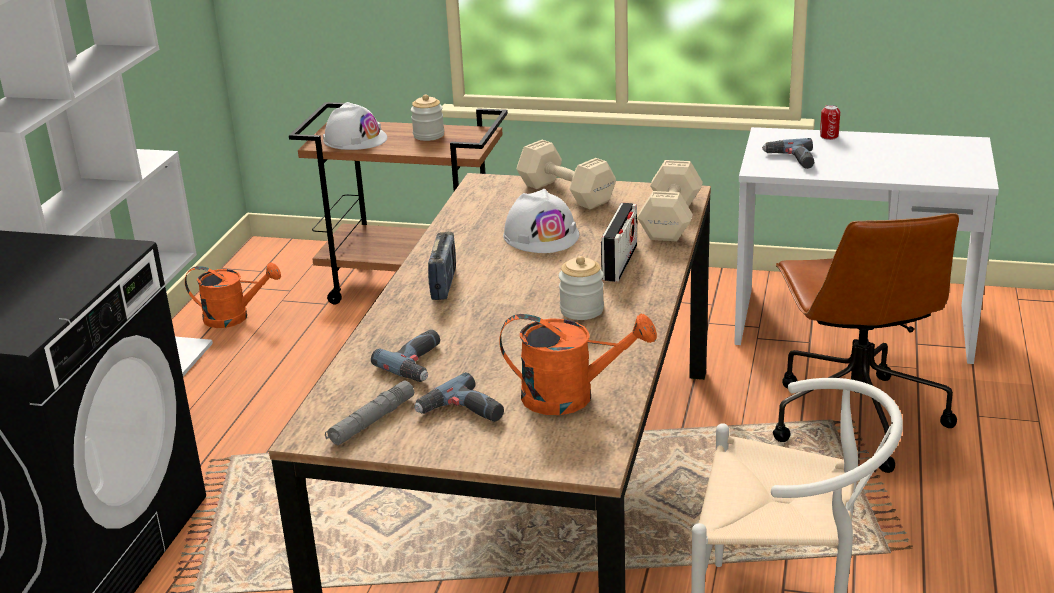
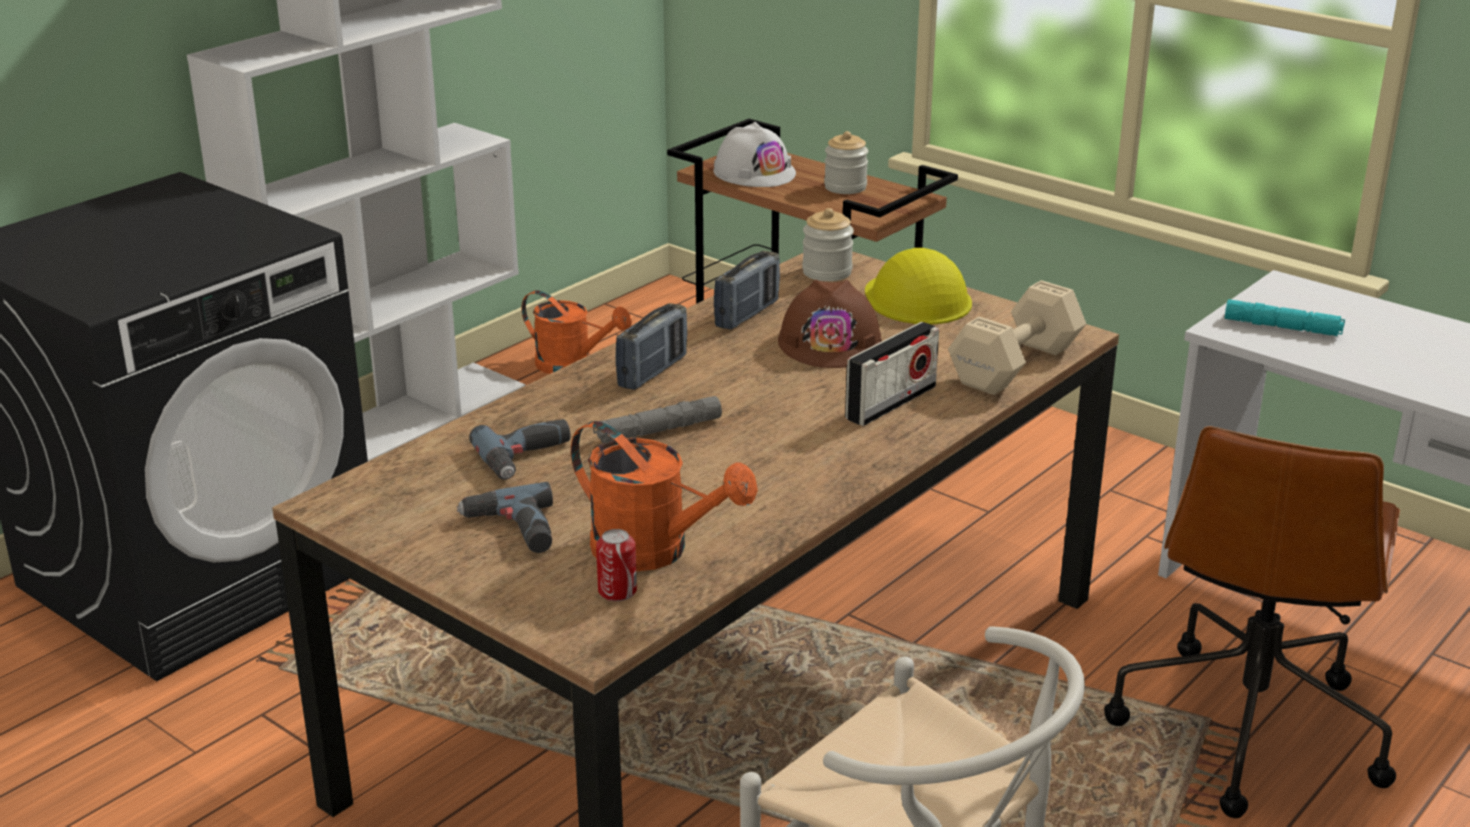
camera: 25 degrees right, 0 degrees up
(371, 421) = (407, 509): grey flashlight -> grey flashlight (658, 431)
(467, 231) = (747, 314): none -> radio
(541, 235) = (830, 343): white hard hat -> brown hard hat
(567, 194) = (917, 299): beige dumbbell -> yellow hard hat
(581, 310) = (780, 449): jar -> jar (827, 272)
(791, 160) = (1282, 327): power drill -> turquoise flashlight
(829, 136) = (1374, 308): can -> can (617, 591)

